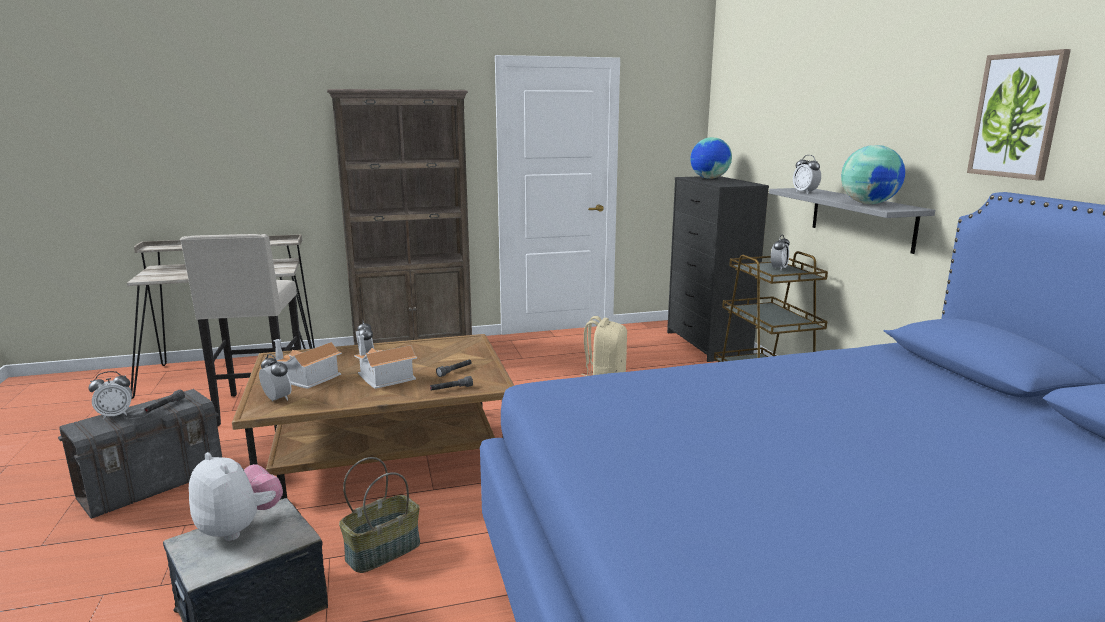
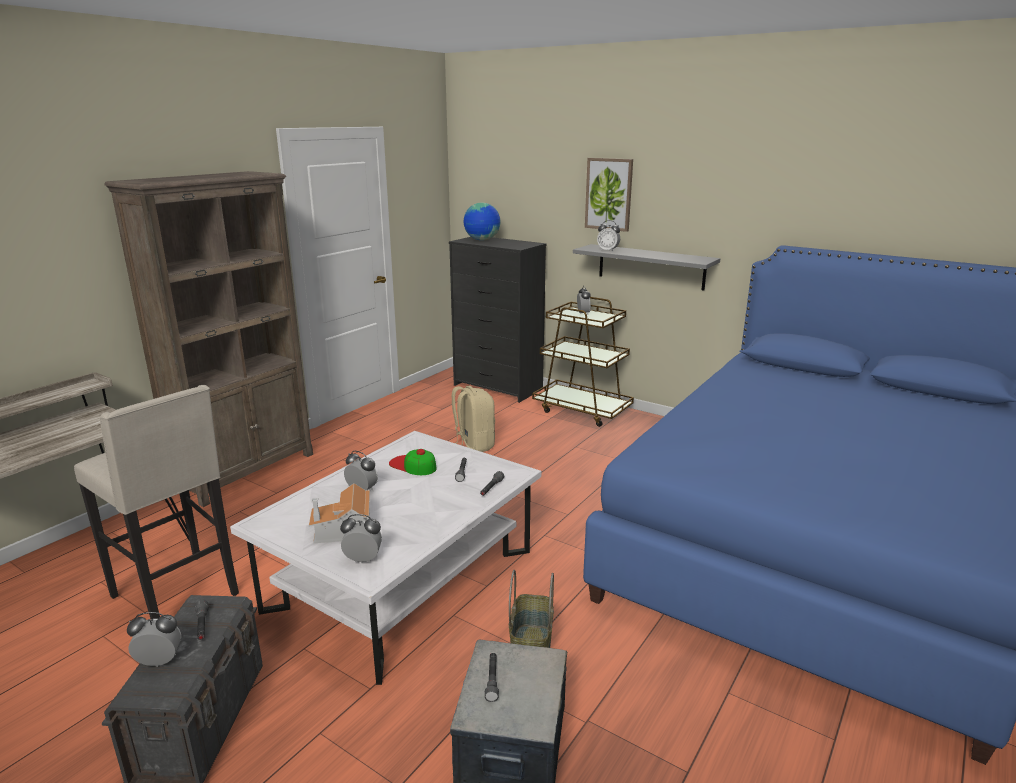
camera: 40 degrees left, 5 degrees up
(115, 415) = (159, 661): alarm clock -> alarm clock turned 120 degrees counterclockwise
(239, 528) = (492, 680): plush toy -> grey flashlight
(383, 378) = (415, 501): toy house -> none
(385, 458) = (402, 580): brown coffee table -> white coffee table
(432, 355) = (412, 465): none -> cap
(868, 203) = (675, 258): globe -> none
(1017, 116) = (782, 194): picture -> picture (609, 194)

